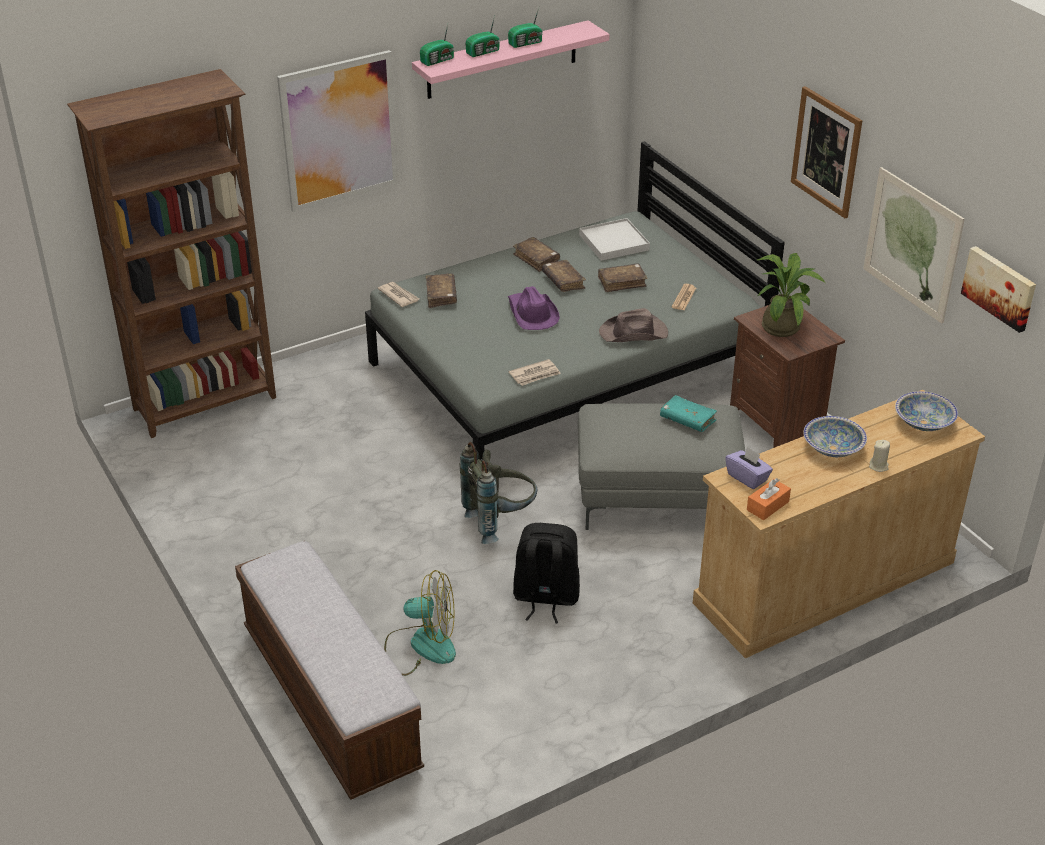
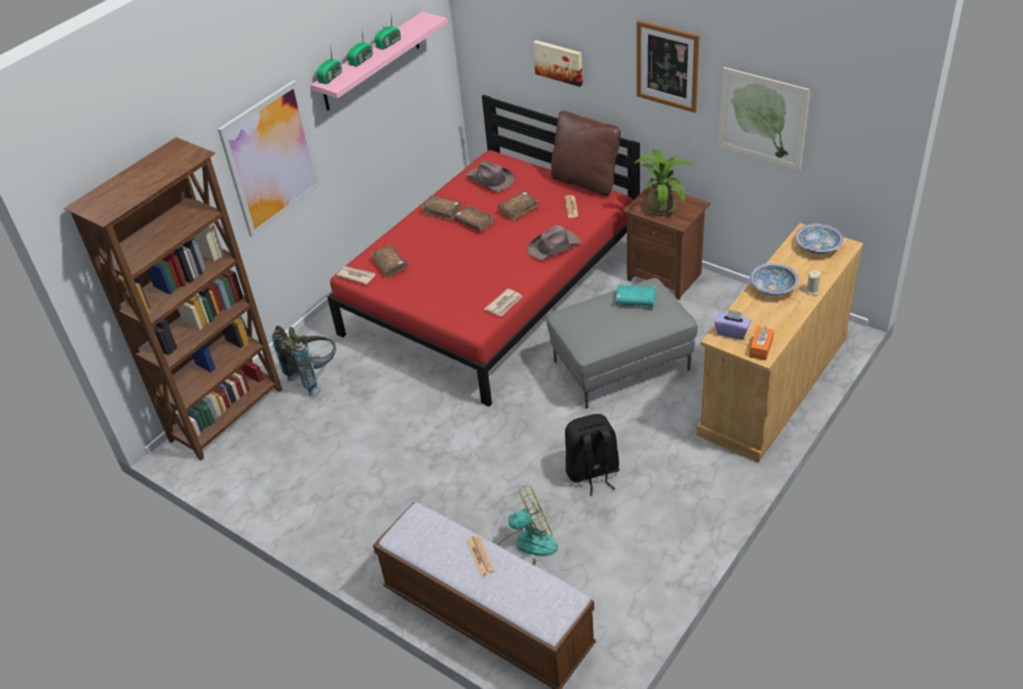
camera: 20 degrees left, 5 degrees up
(331, 616) = (480, 555): none -> newspaper
(500, 521) = (520, 425): grey backpack -> grey backpack (314, 375)
(532, 313) = (468, 256): purple hat -> none
(566, 372) = (492, 291): grey bed -> red bed
(614, 242) = (490, 180): white tray -> brown hat
(721, 276) = (585, 182): none -> brown pillow
(1000, 287) = (850, 133): picture -> picture (559, 62)

